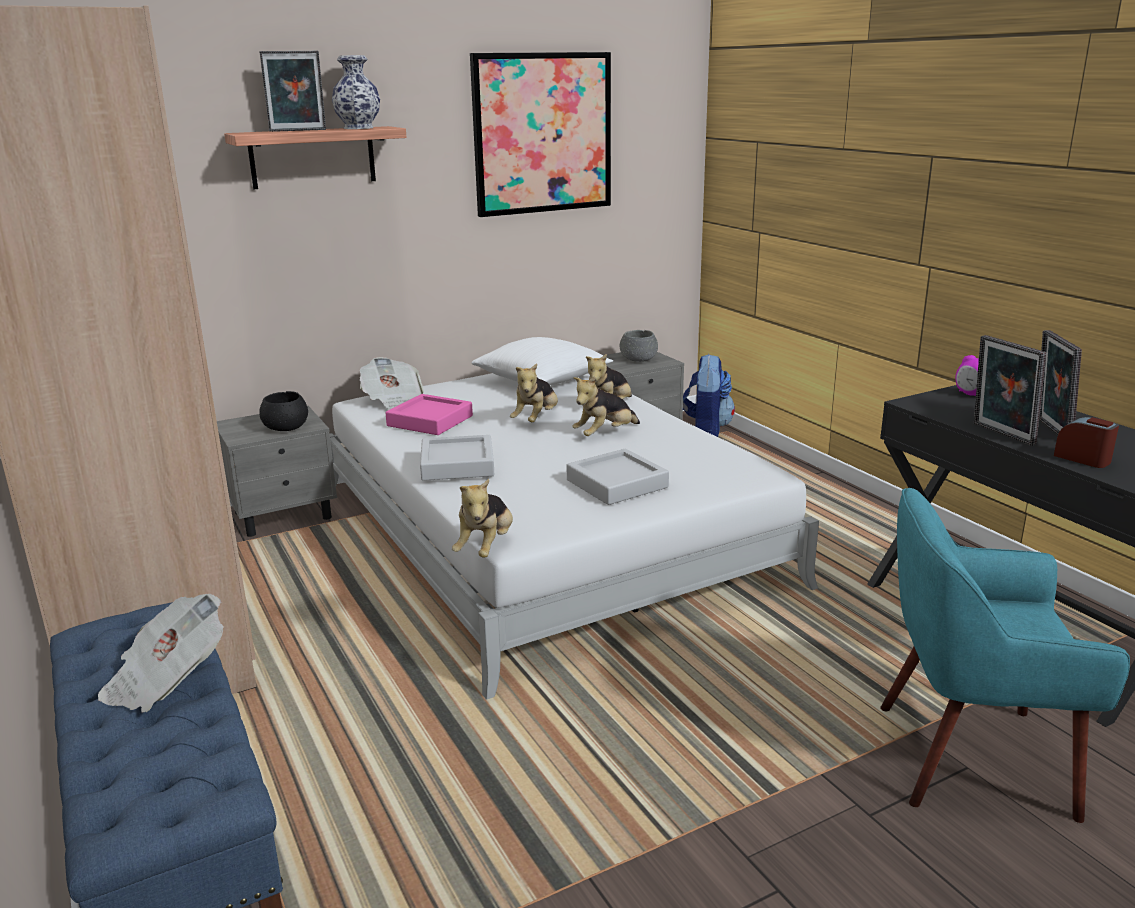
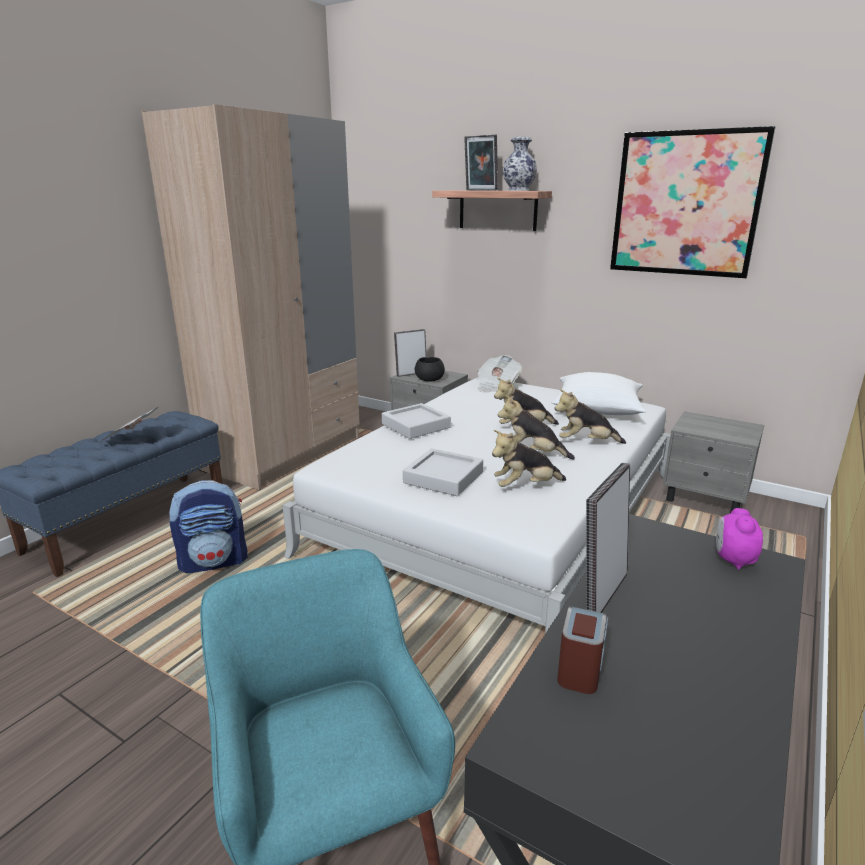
camera: 60 degrees right, 0 degrees up
(430, 421) = (477, 402): pink tray -> none
(486, 547) = (307, 464): plush toy -> plush toy (525, 486)
(639, 359) = (727, 428): grey bowl -> none
(706, 430) = (788, 526): backpack -> backpack (214, 562)
(1049, 430) = (669, 631): picture frame -> picture frame (411, 374)

